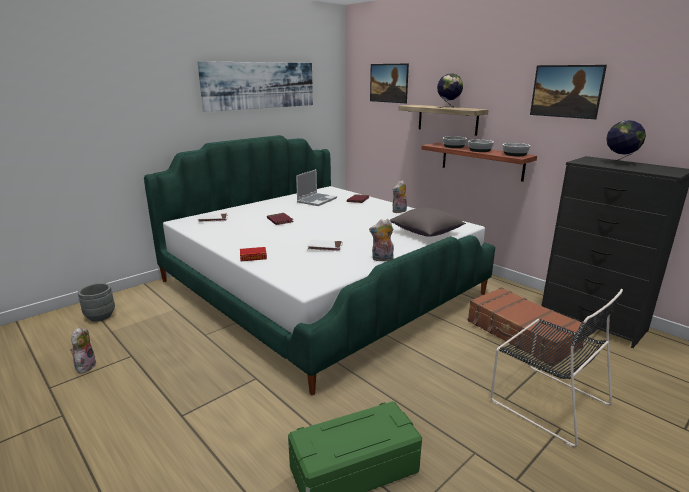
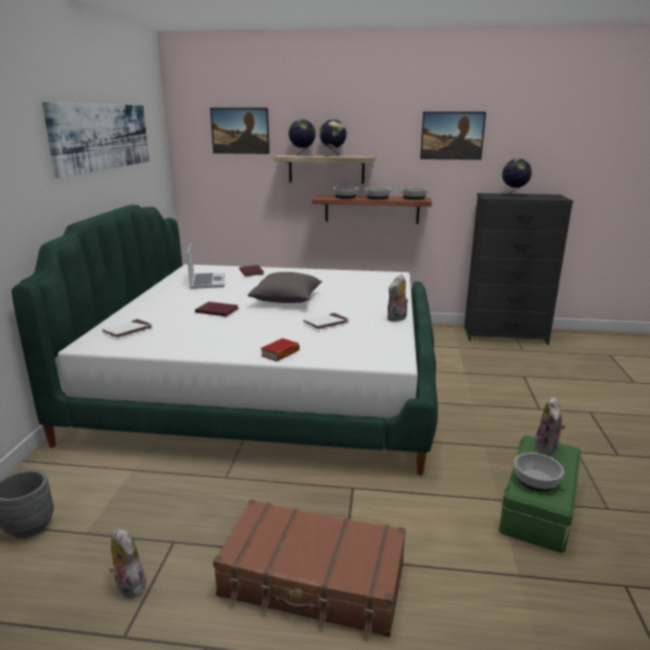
camera: 40 degrees left, 0 degrees up
(329, 435) = (536, 480): none -> bowl
(399, 211) = (316, 275): plush toy -> plush toy (547, 449)
(424, 106) = (302, 155): none -> globe
(426, 233) = (381, 288): grey pillow -> grey pillow (287, 300)
(521, 334) = (481, 360): brown suitcase -> brown suitcase (313, 580)
(546, 400) = (559, 399): black chair -> none

